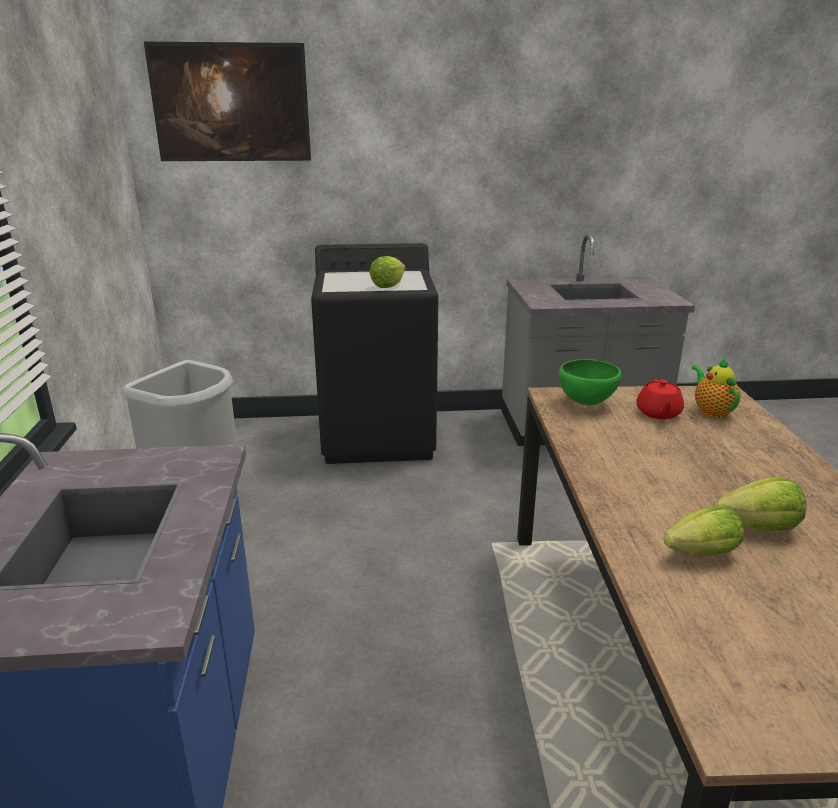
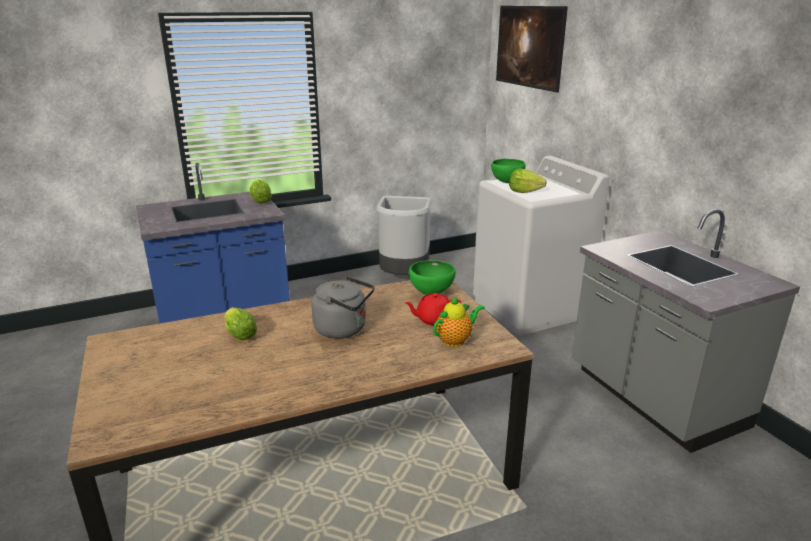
camera: 70 degrees right, 0 degrees up
(342, 285) = (507, 182): none -> green bowl
(378, 436) = (529, 309): black washing machine -> white washing machine
(682, 468) = (344, 329): none -> grey kettle
(758, 528) = (273, 353): lettuce -> lettuce (260, 201)

